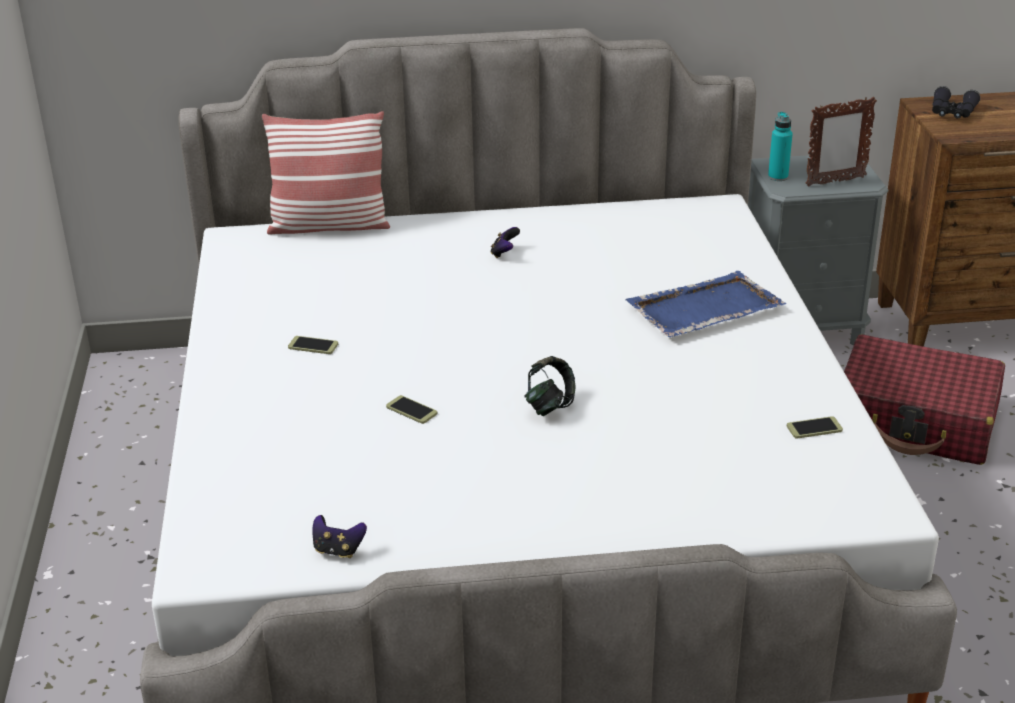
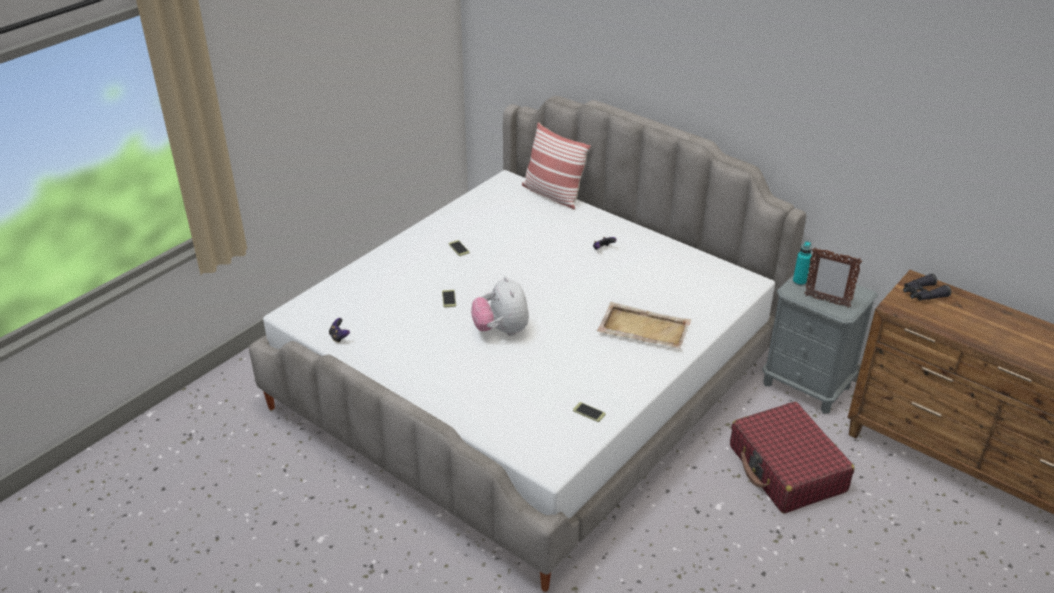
camera: 45 degrees right, 5 degrees up
(549, 405) = (501, 330): headphones -> plush toy
(703, 309) = (643, 328): blue tray -> beige tray

